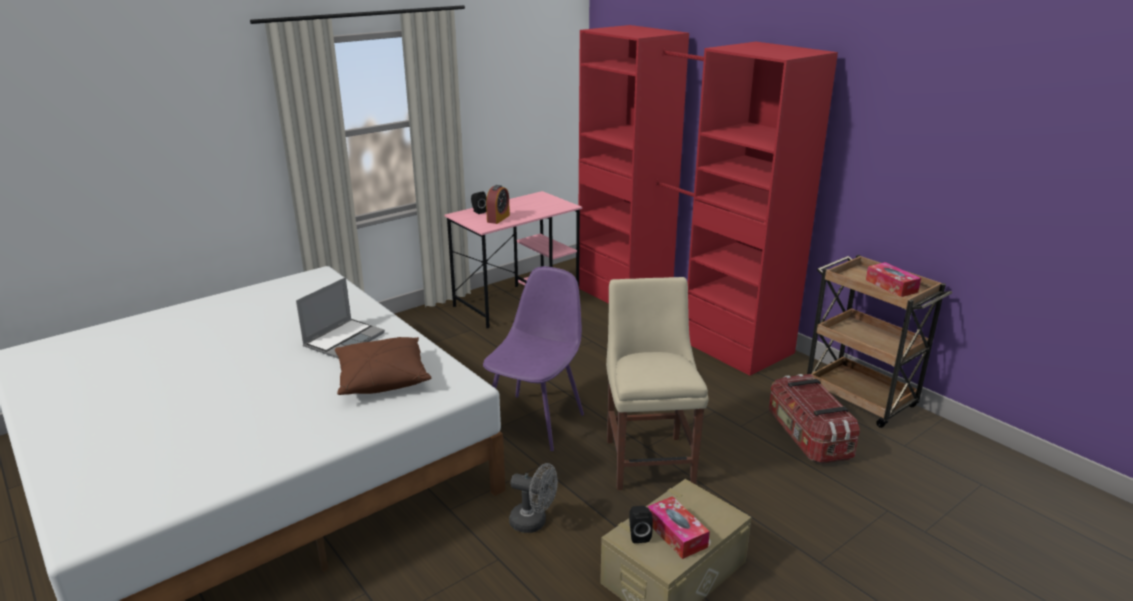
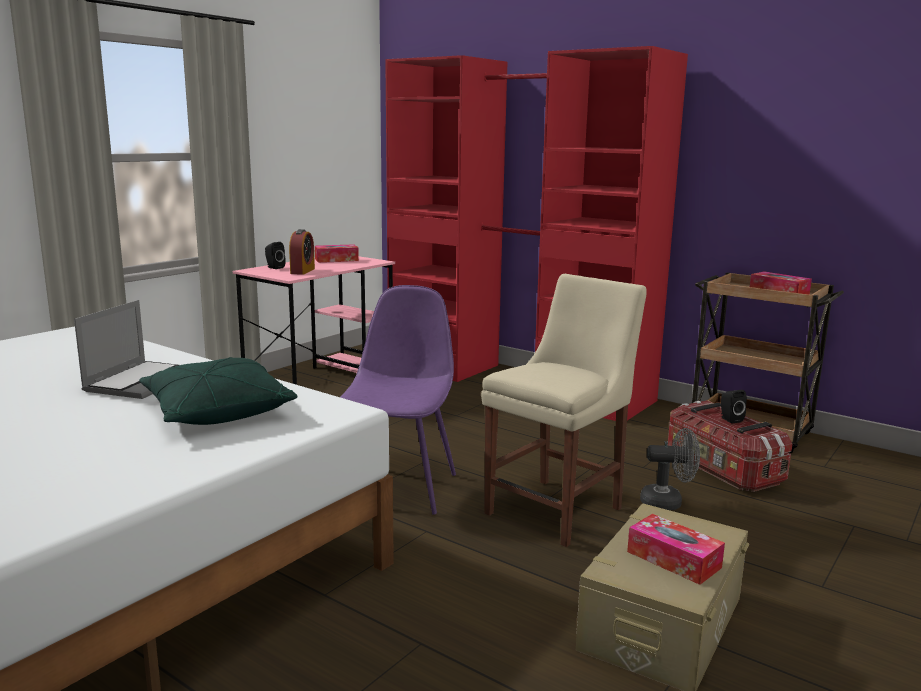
camera: 15 degrees left, 10 degrees down
(382, 378) = (217, 412): brown pillow -> green pillow
(533, 202) = (336, 260): none -> tissue box
(534, 522) = (449, 593): grey fan -> grey fan (668, 502)
(638, 535) = (627, 567): black speaker -> black speaker (729, 419)
(649, 458) = (558, 508): beige chair -> beige chair turned 60 degrees clockwise

